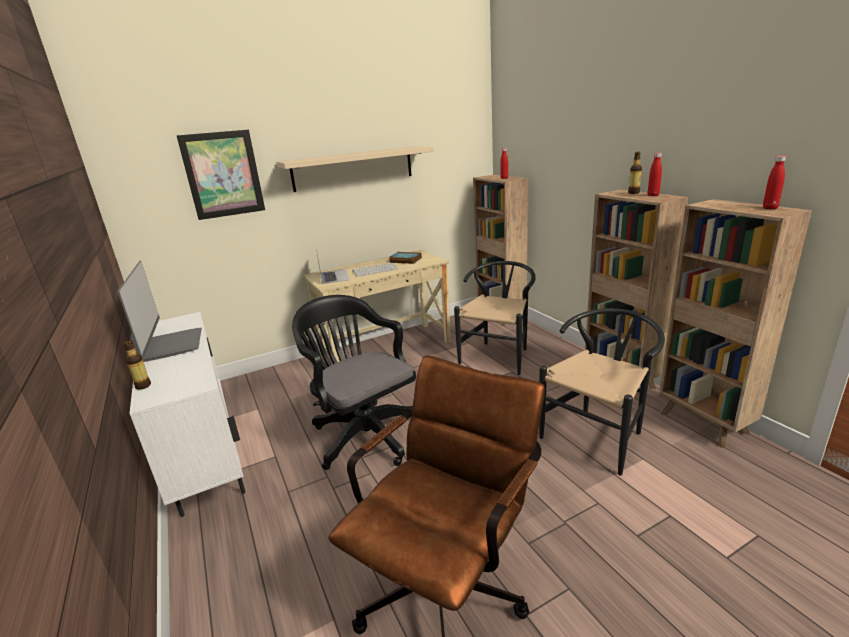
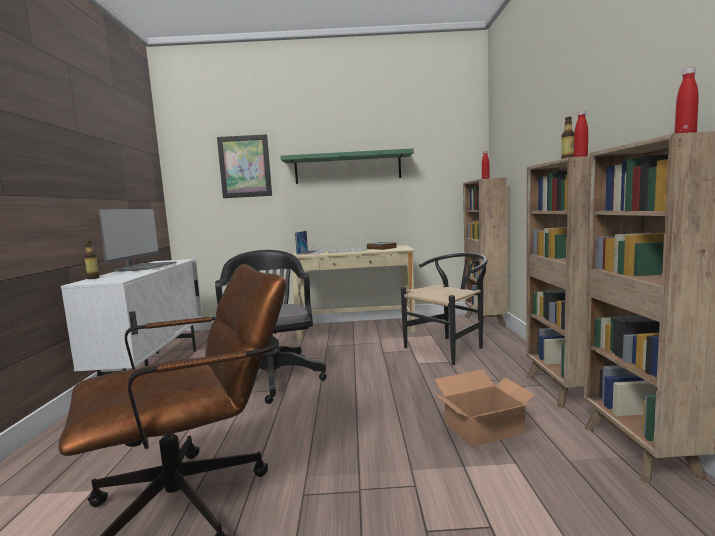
camera: 25 degrees right, 15 degrees down
(353, 168) = (348, 168): beige shelf -> green shelf
(598, 434) = (484, 428): black chair -> cardboard box

